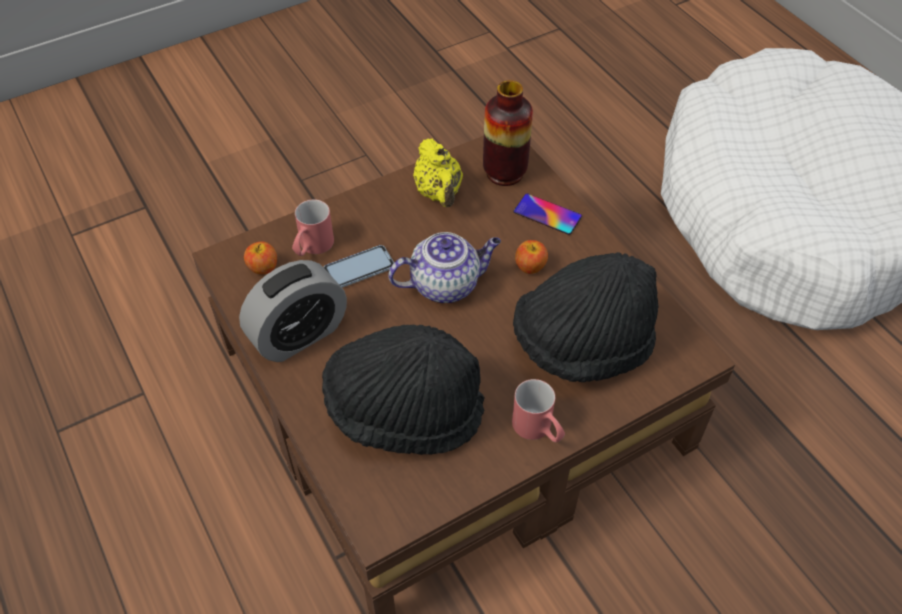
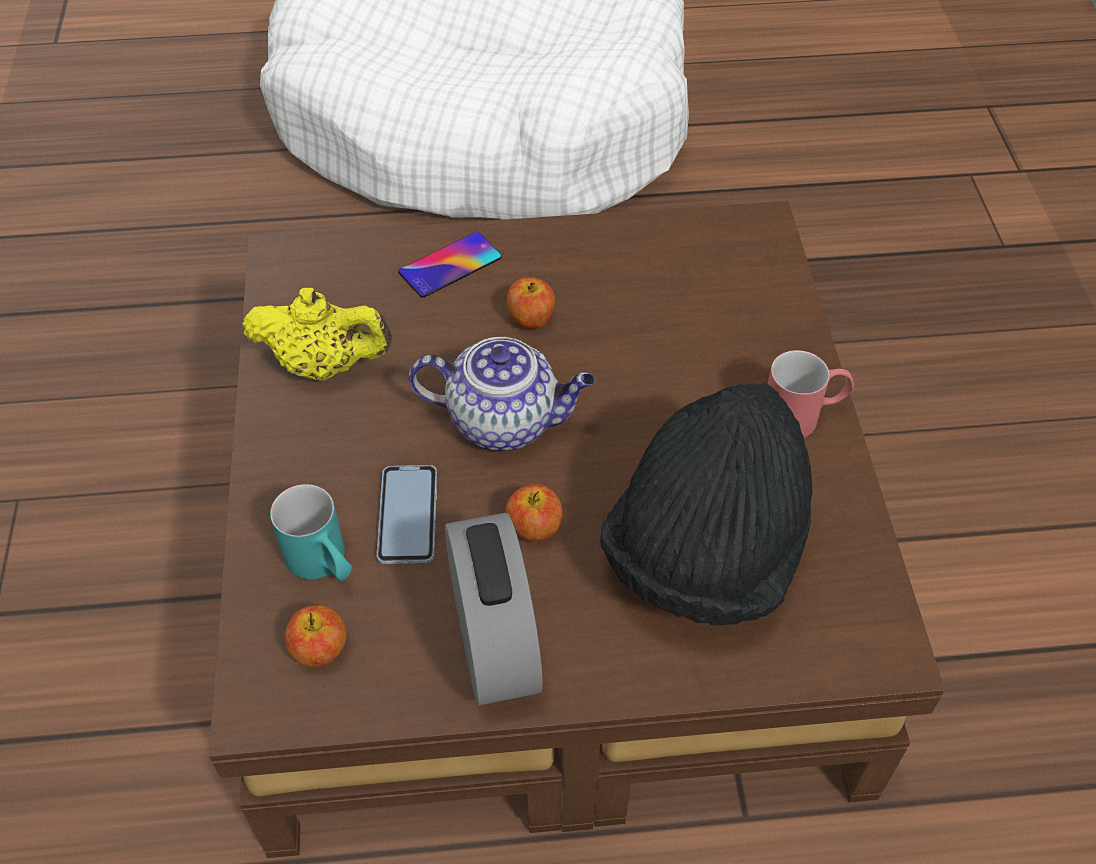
camera: 65 degrees left, 0 degrees up
(312, 248) = (324, 564): red mug -> turquoise mug
(379, 324) = (534, 527): none -> apple
(446, 284) = (505, 420): teapot -> teapot turned 90 degrees clockwise
(504, 173) = (340, 278): vase -> none
(582, 345) = (691, 320): black hat -> none

